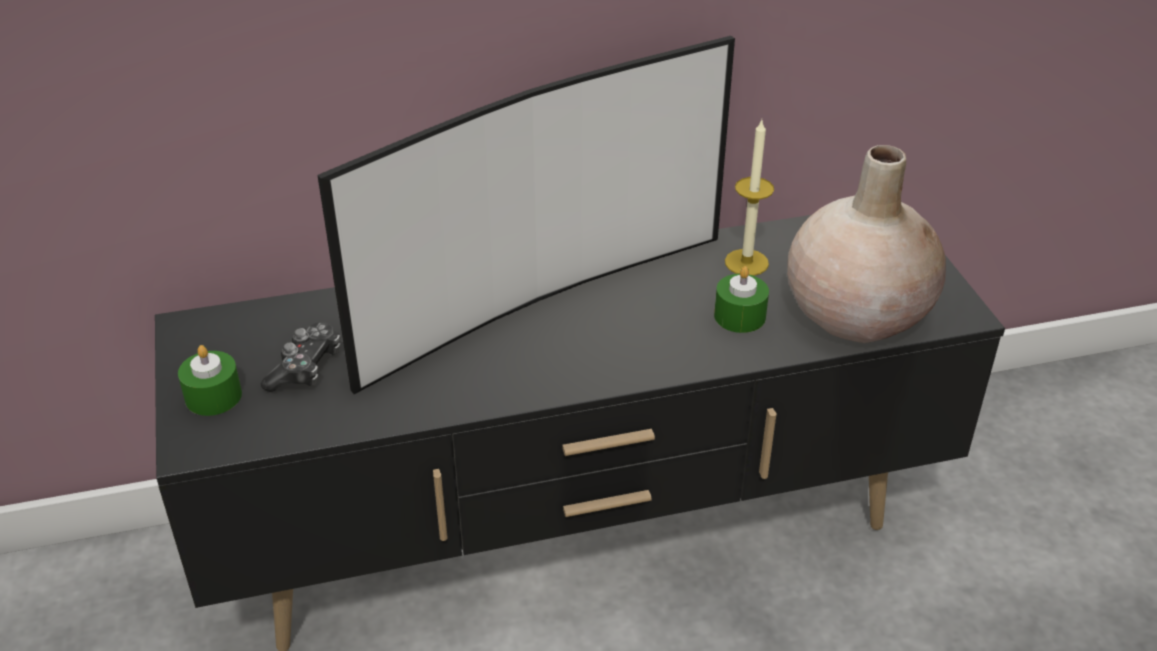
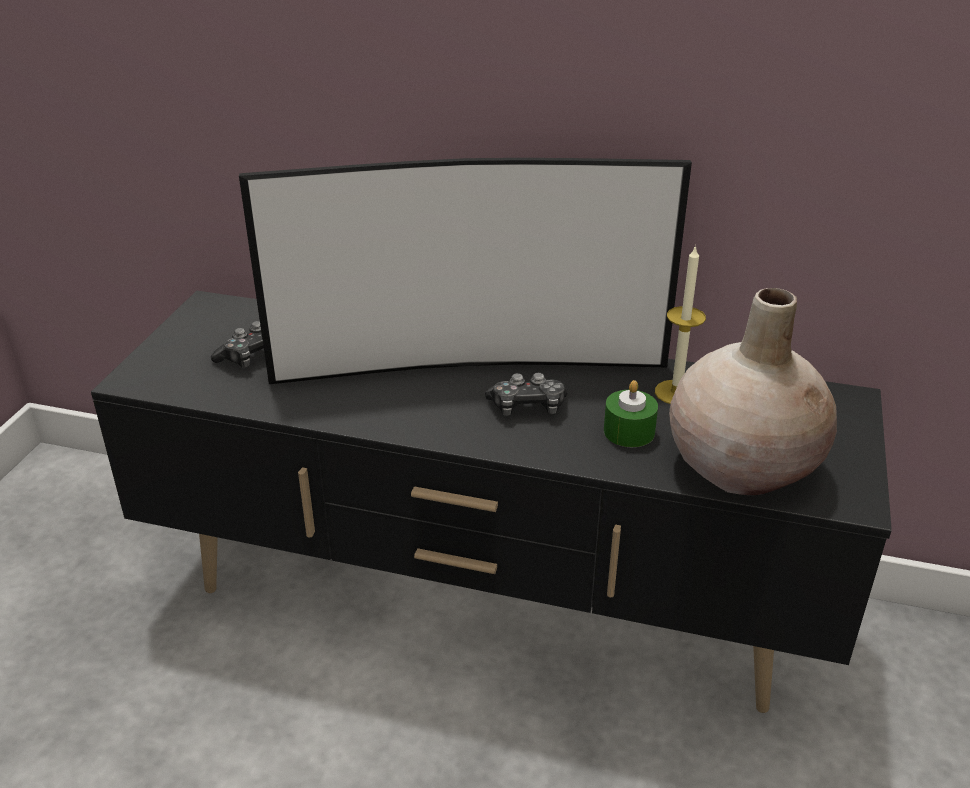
camera: 30 degrees right, 5 degrees down
(213, 396) = (177, 353): green candle -> none
(631, 324) = (527, 407): none -> game controller

